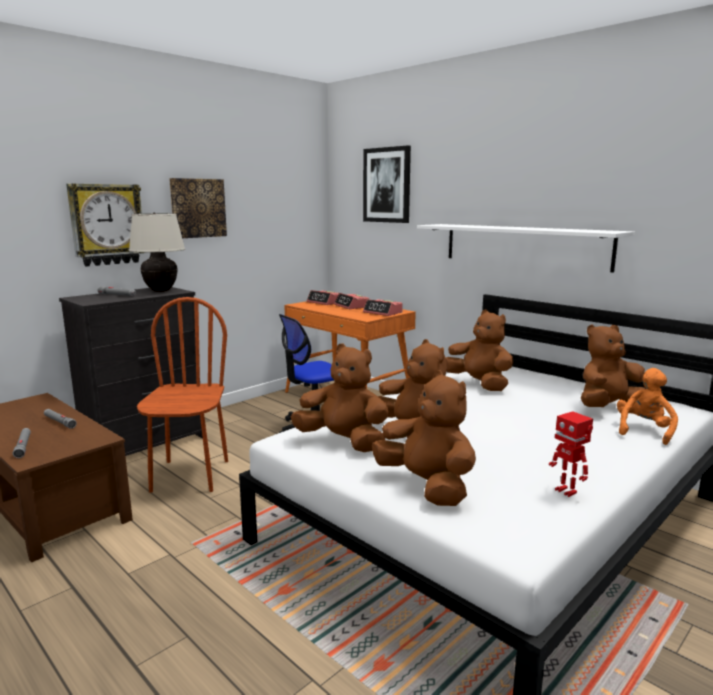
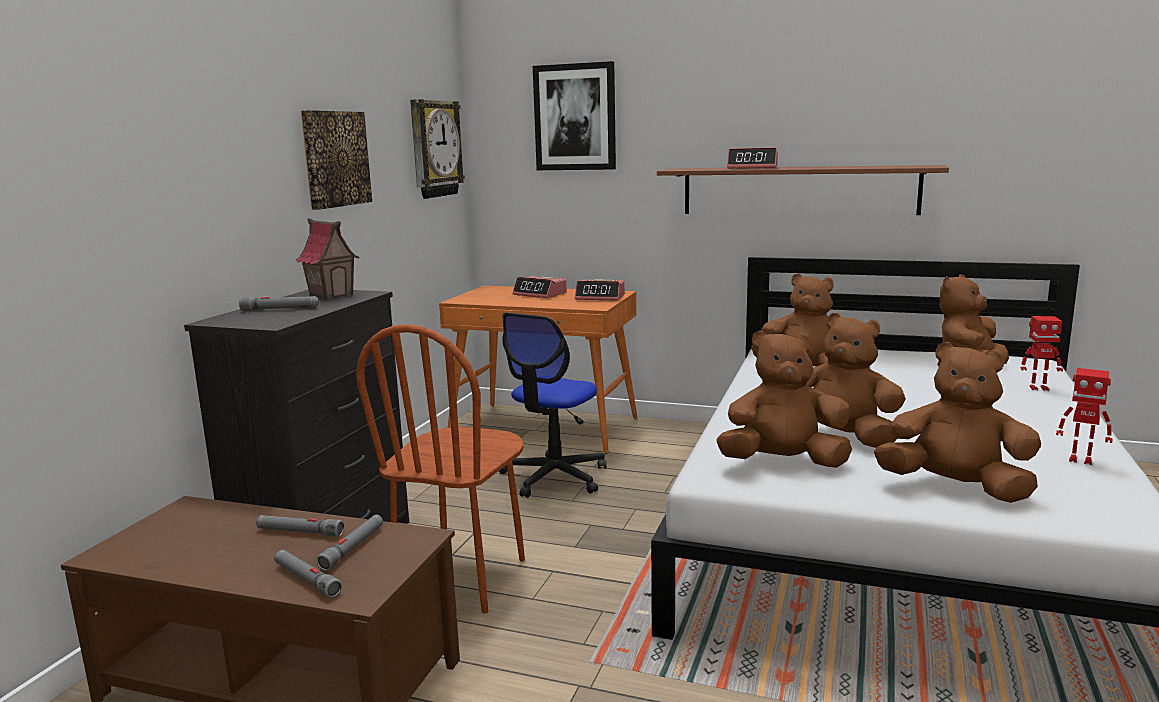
camera: 25 degrees left, 0 degrees up
(67, 436) = (353, 547): none -> grey flashlight
(107, 224) = (231, 191): wall clock -> wall clock (434, 149)
(161, 290) = (332, 295): beige table lamp -> toy house
(189, 475) = (461, 578): brown chair -> brown chair turned 135 degrees counterclockwise
(325, 302) = (491, 293): alarm clock -> alarm clock (752, 168)
(524, 246) = (798, 190): white shelf -> brown shelf
(644, 430) = (1038, 388): orange plush toy -> toy robot

